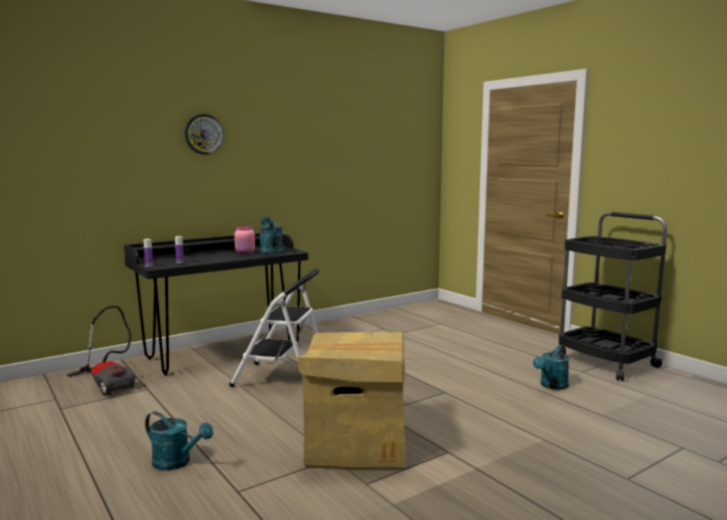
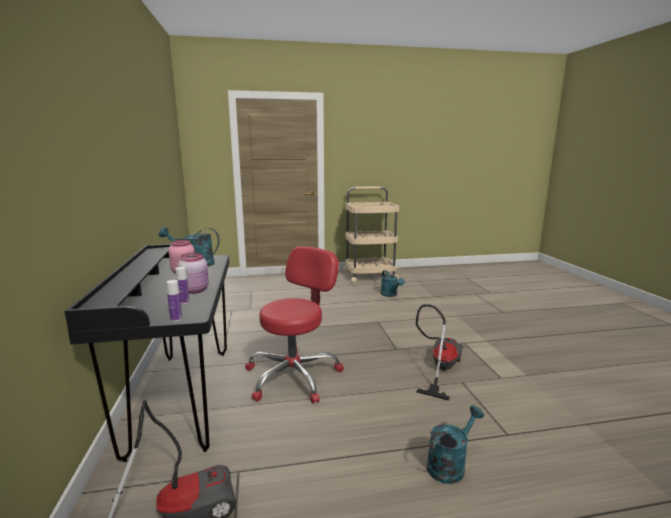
camera: 65 degrees left, 5 degrees up
(204, 134) = (88, 121): wall clock -> none
(205, 260) = (196, 290): none -> pink jar
(284, 378) = (296, 374): step ladder -> red office chair
(355, 442) = (439, 368): cardboard box -> vacuum cleaner
(604, 363) = (369, 276): black cart -> beige cart

